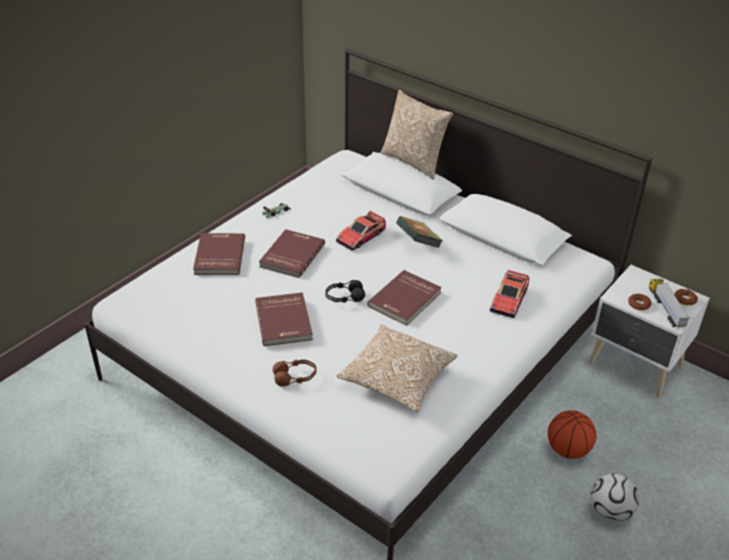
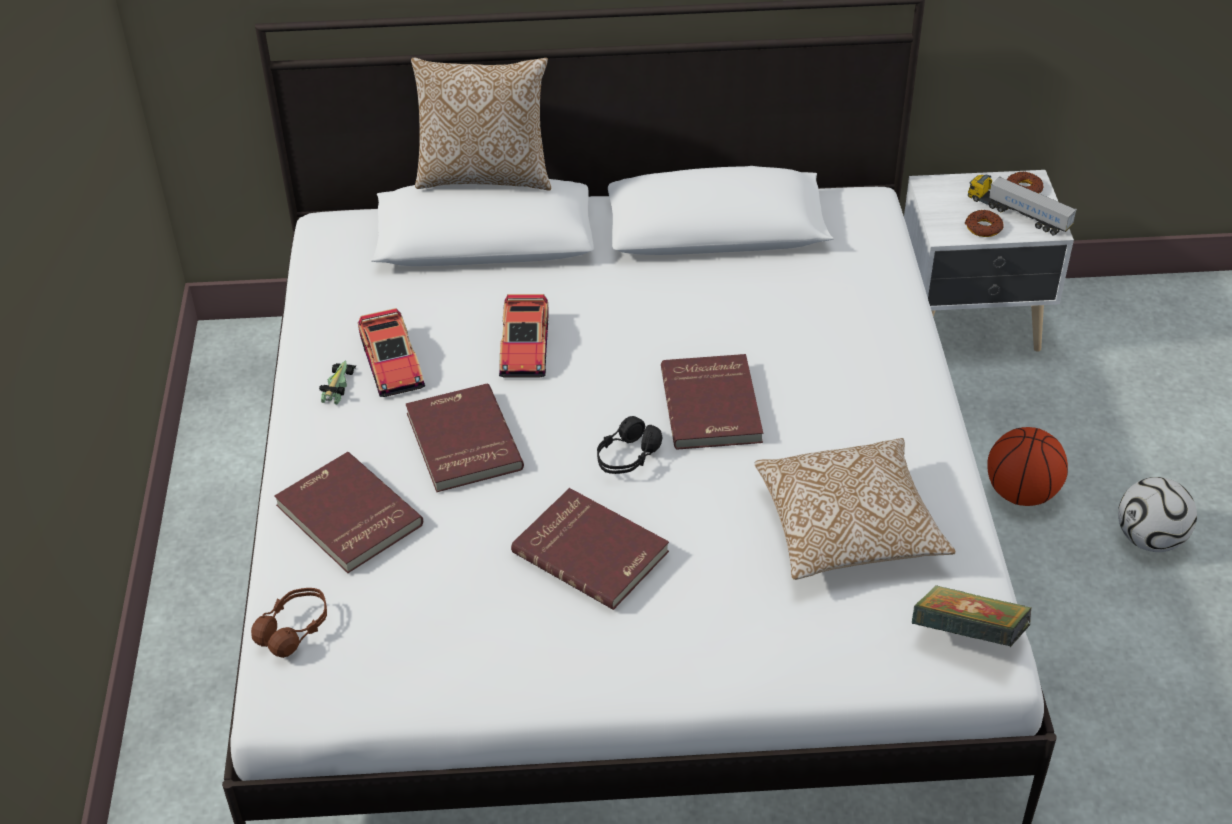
camera: 40 degrees left, 5 degrees up
(295, 377) = (716, 625): brown headphones -> brown headphones (294, 629)
(418, 244) = (620, 308): book -> book (967, 637)
(509, 300) = (840, 318): toy car -> toy car (392, 363)

